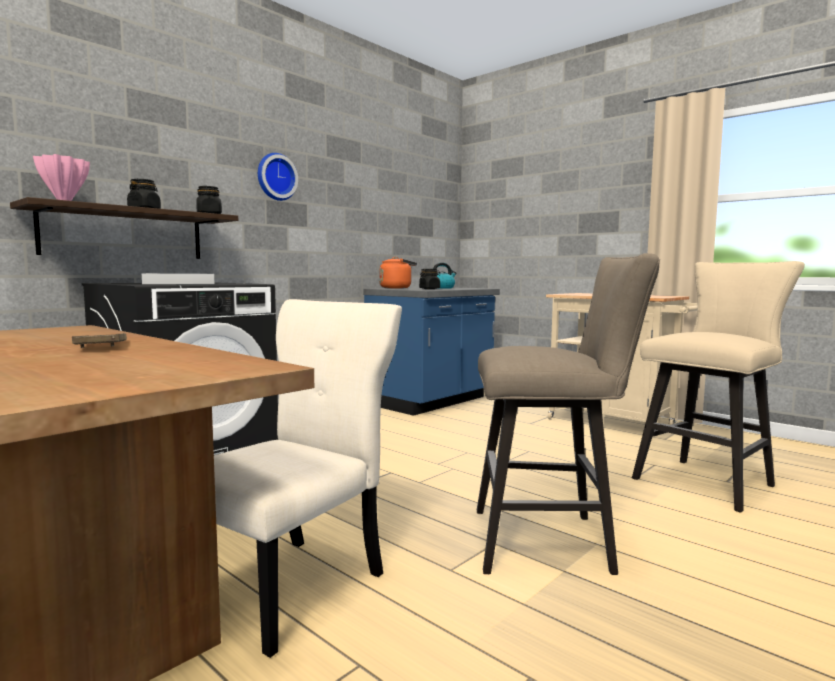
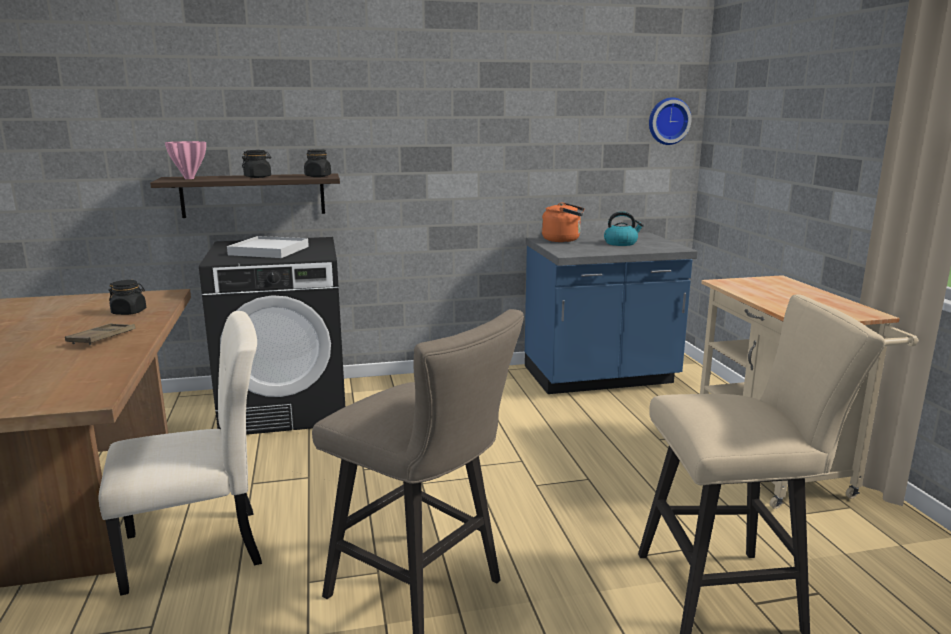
camera: 35 degrees right, 10 degrees up
(275, 177) = (410, 122): wall clock -> wall clock (668, 121)
(429, 289) = (588, 248): black jar -> black jar (129, 312)

